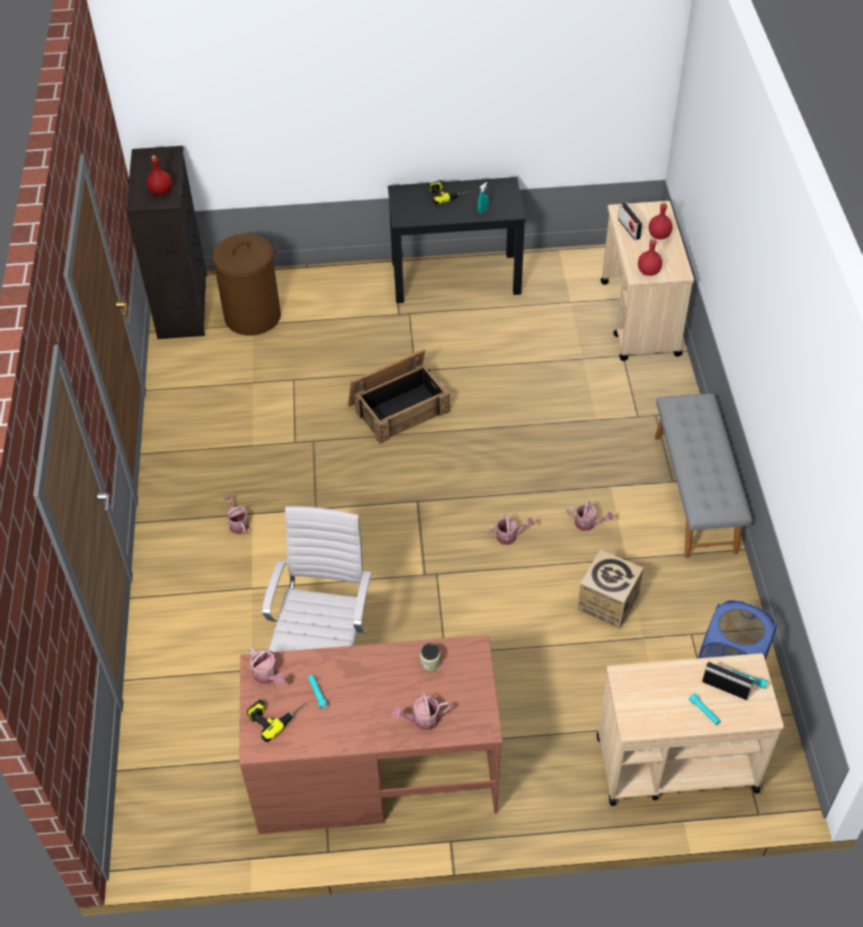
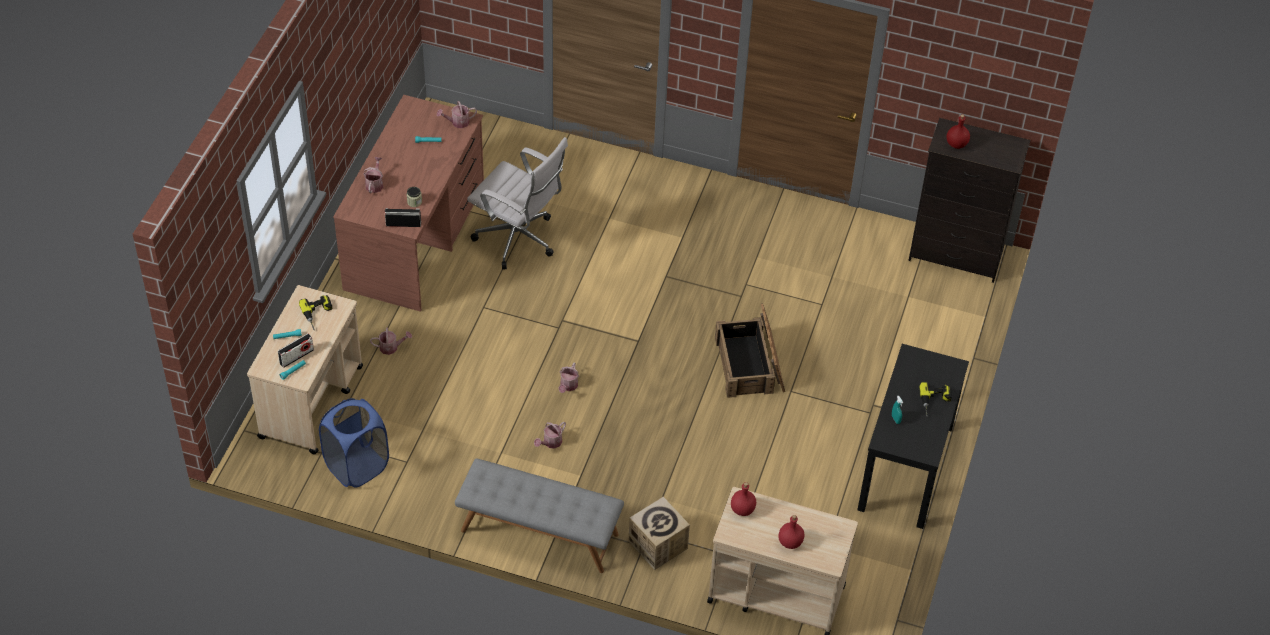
camera: 110 degrees right, 0 degrees up
(238, 523) = (677, 226): watering can -> watering can (391, 347)
(252, 316) = (919, 299): brown laundry basket -> none
(275, 714) = (426, 118): power drill -> power drill (318, 314)
(607, 602) = (467, 422): cardboard box -> cardboard box (658, 545)
(629, 229) = (812, 522): radio -> radio (403, 224)

